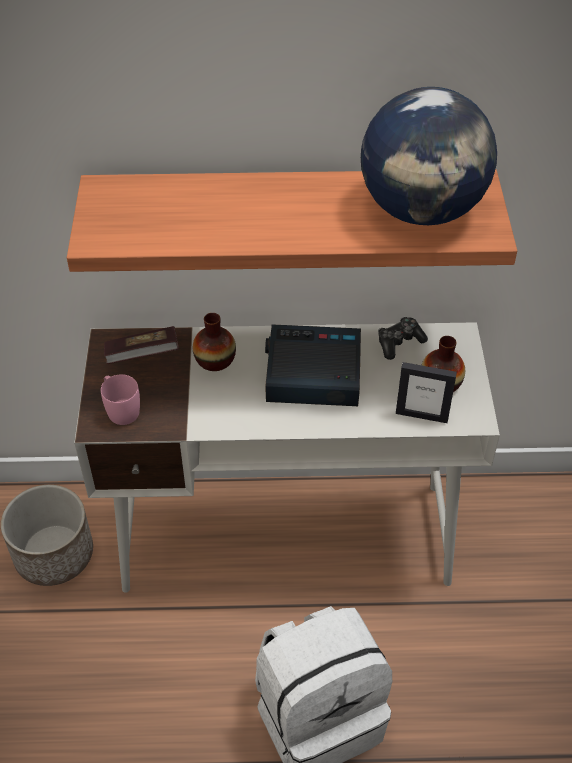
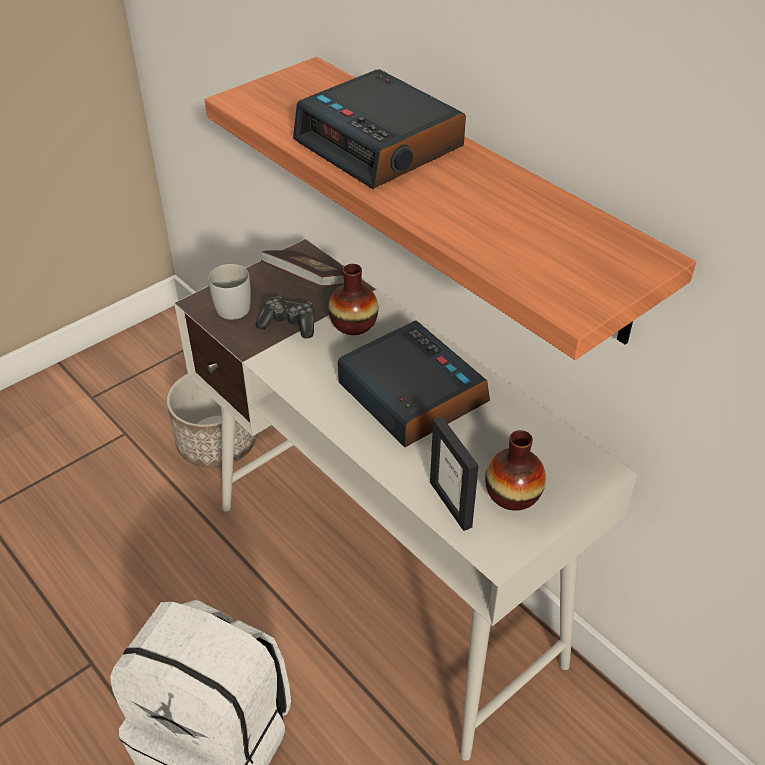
camera: 50 degrees right, 5 degrees down
(120, 409) = (236, 304): pink mug -> white mug
(241, 211) = (381, 145): none -> alarm clock
(399, 342) = (528, 430): game controller -> game controller (289, 324)
(421, 211) = (541, 243): globe -> none

